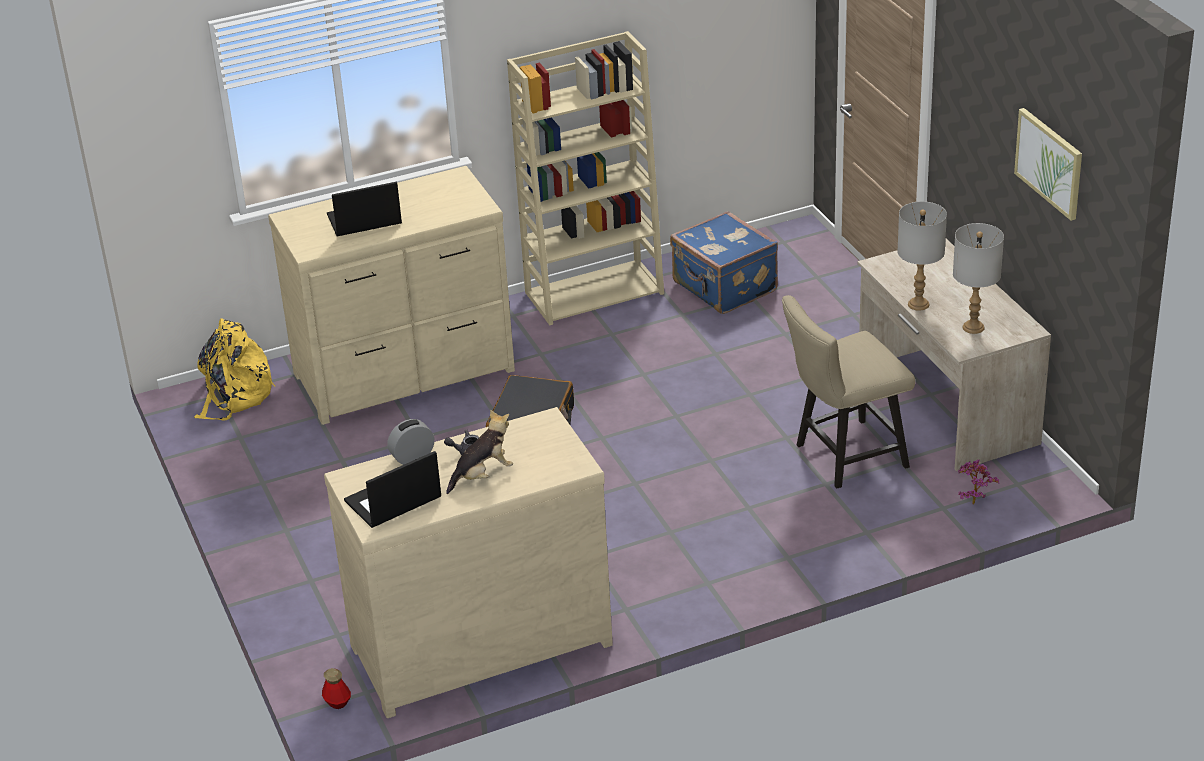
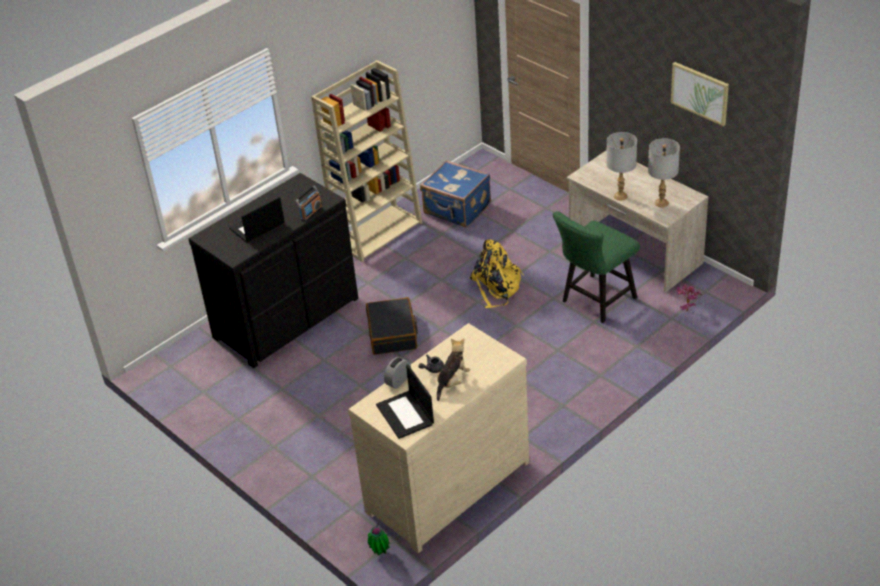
camera: 20 degrees left, 5 degrees up
(234, 395) = (181, 363): yellow backpack -> yellow backpack (496, 287)
(337, 702) = (379, 552): bottle -> potted plant
(392, 500) = (406, 415): laptop -> laptop turned 60 degrees counterclockwise
(406, 374) = (288, 318): beige dresser -> black dresser
(444, 219) = (311, 213): none -> radio
(843, 457) = (595, 302): beige chair -> green chair

